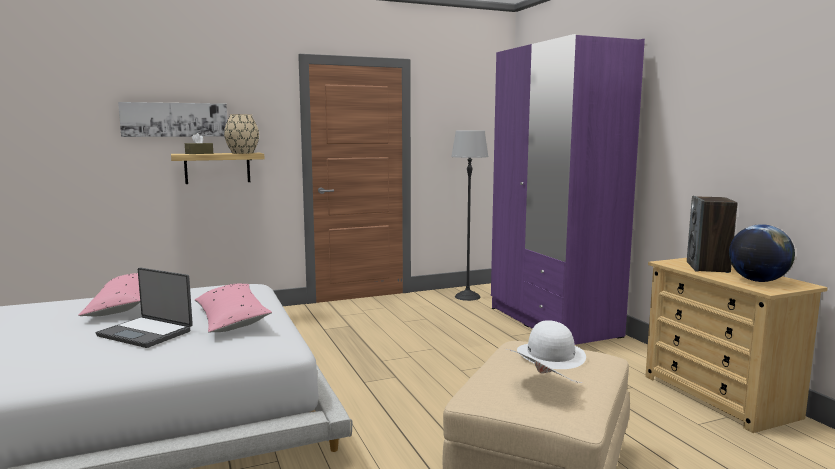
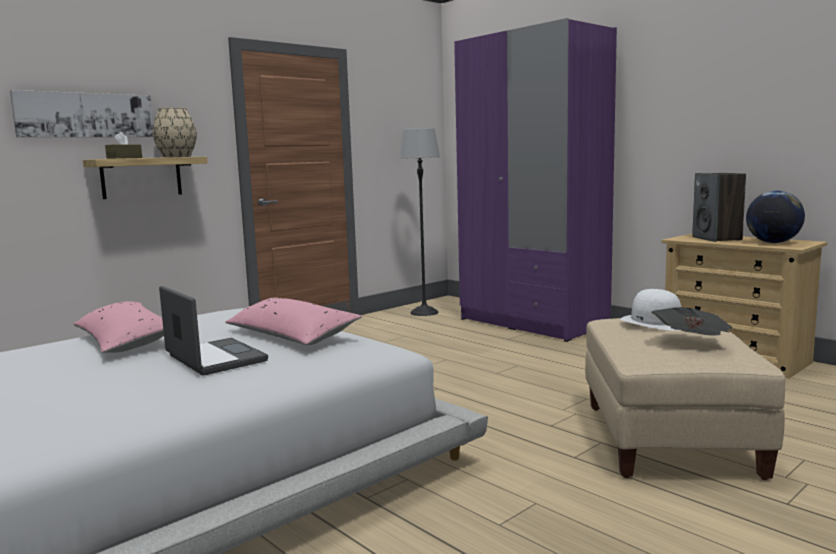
camera: 20 degrees left, 0 degrees up
(146, 333) = (214, 359): laptop -> laptop turned 135 degrees counterclockwise

